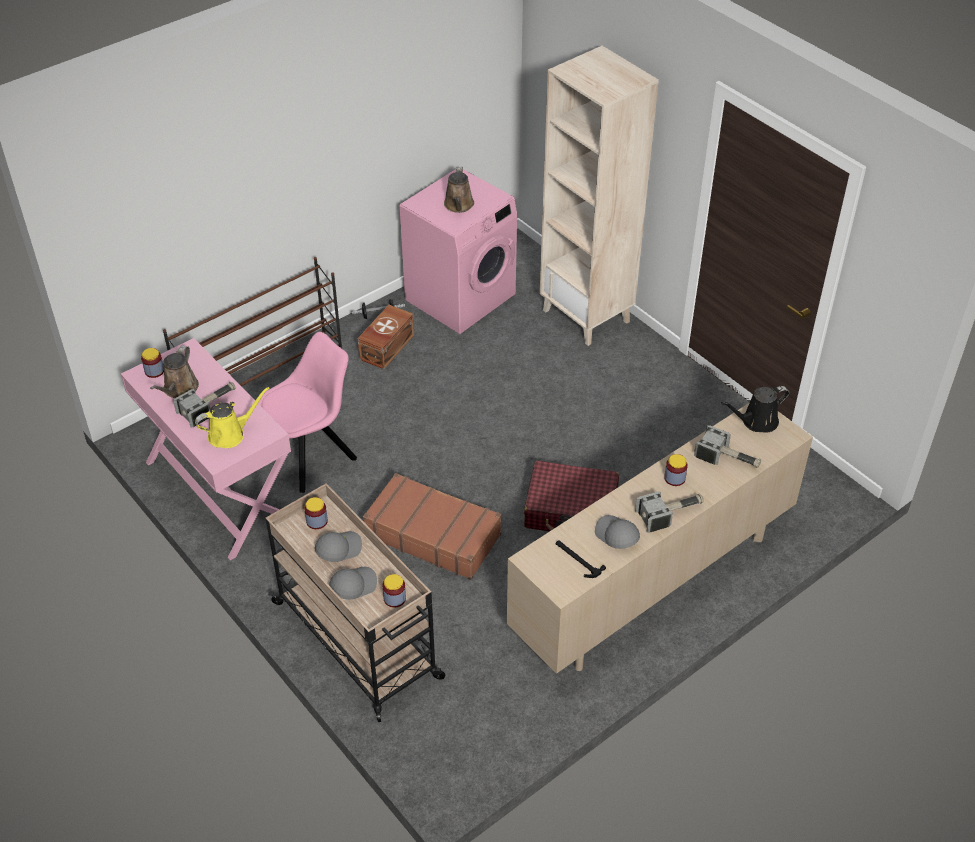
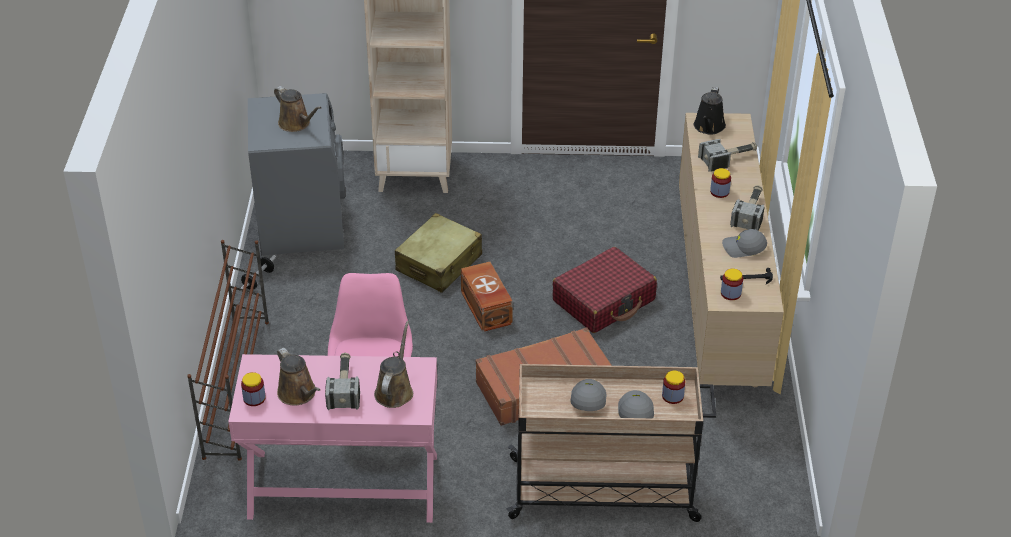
camera: 50 degrees left, 5 degrees down
(230, 434) = (395, 390): yellow watering can -> brown watering can
(317, 521) = (544, 396): jar -> jar (730, 293)
(386, 347) = (303, 297): brown storage box -> brown storage box (485, 308)
(462, 297) = (303, 223): pink washing machine -> grey washing machine
(503, 392) = (439, 263): none -> beige suitcase

